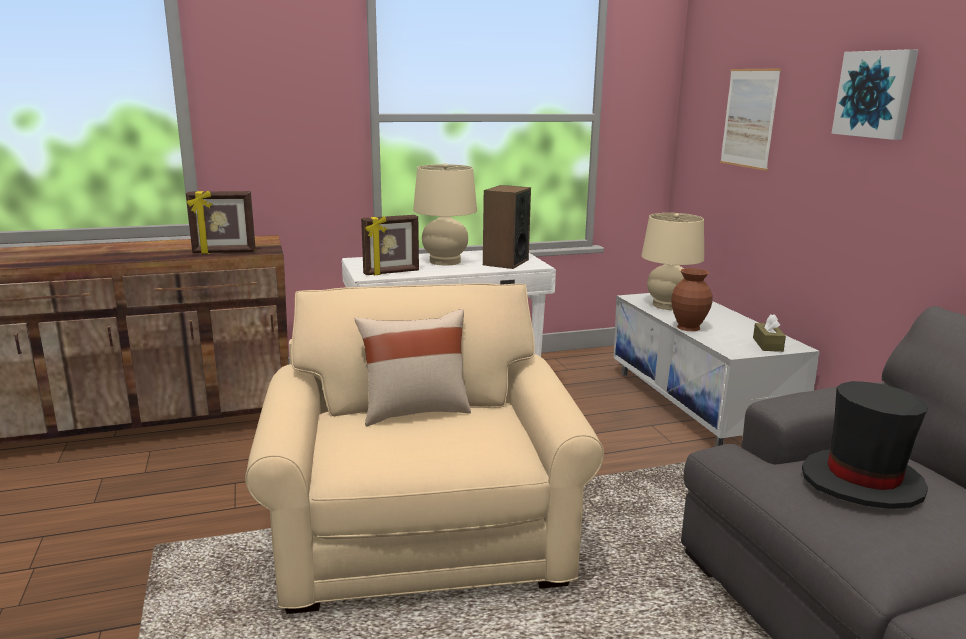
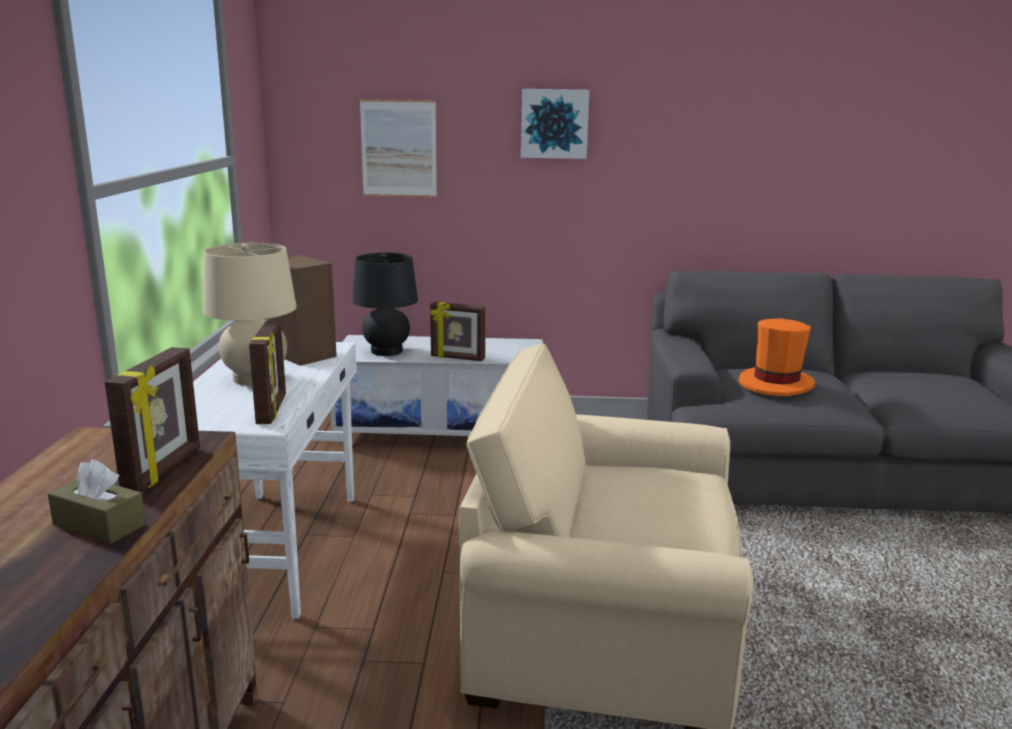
camera: 70 degrees left, 0 degrees up
(415, 411) = (585, 504): beige pillow -> none
(667, 305) = (386, 351): beige table lamp -> black table lamp
(689, 327) = (457, 358): brown vase -> picture frame
(767, 344) = (520, 347): brown tissue box -> brown tissue box (99, 525)
(862, 482) = (776, 384): black hat -> orange hat

